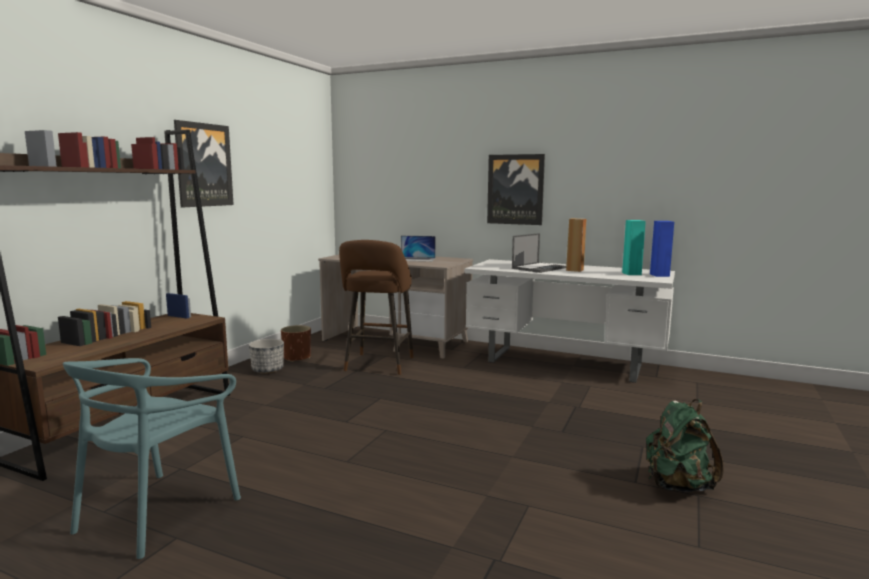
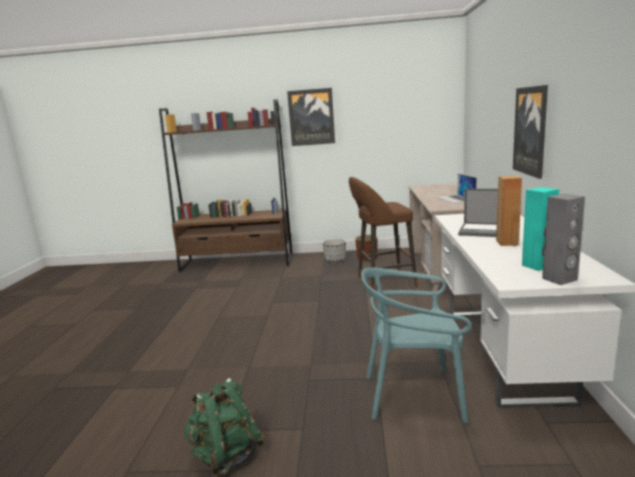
camera: 70 degrees right, 5 degrees up
(158, 512) = (156, 298): turquoise chair -> turquoise chair (414, 395)
(659, 275) = (560, 279): blue speaker -> grey speaker

